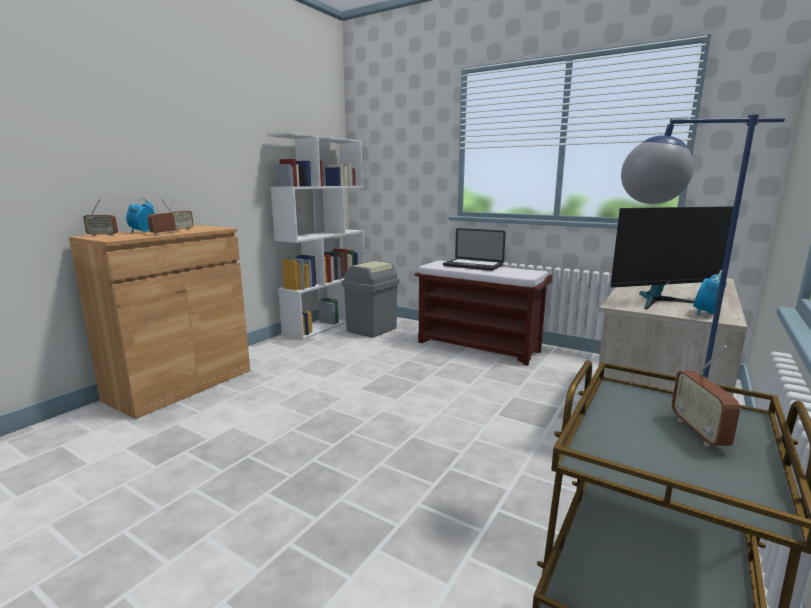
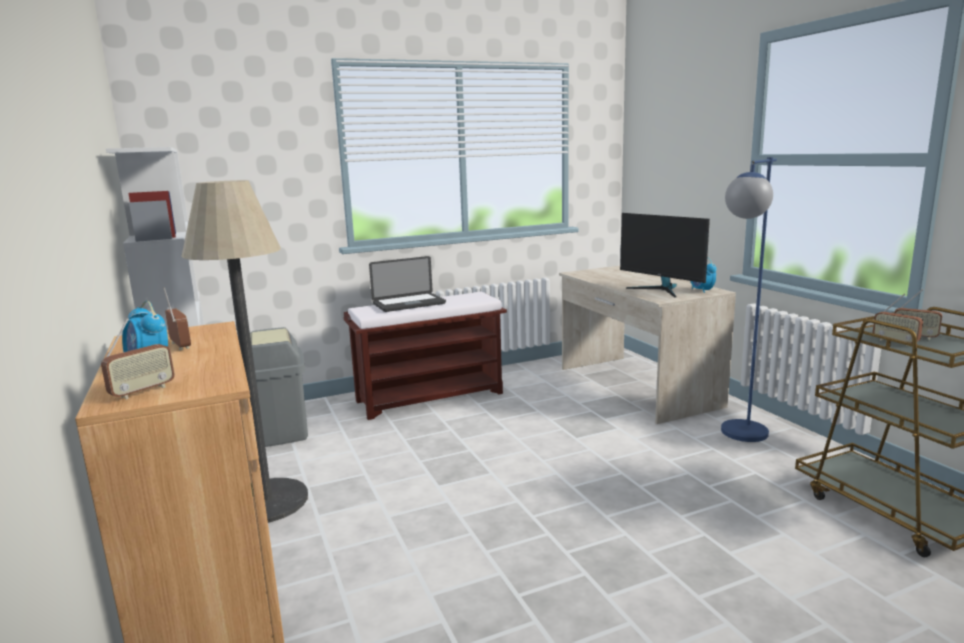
camera: 55 degrees left, 0 degrees up
(163, 233) = (212, 356): radio -> radio (895, 342)
(297, 353) = (266, 501): none -> floor lamp
(661, 301) = (661, 290): monitor -> monitor turned 120 degrees clockwise

